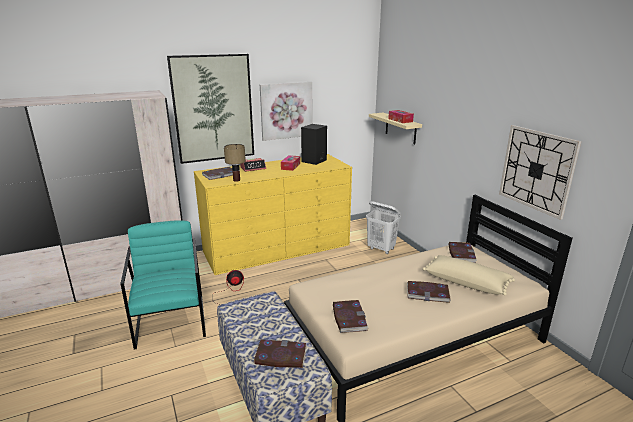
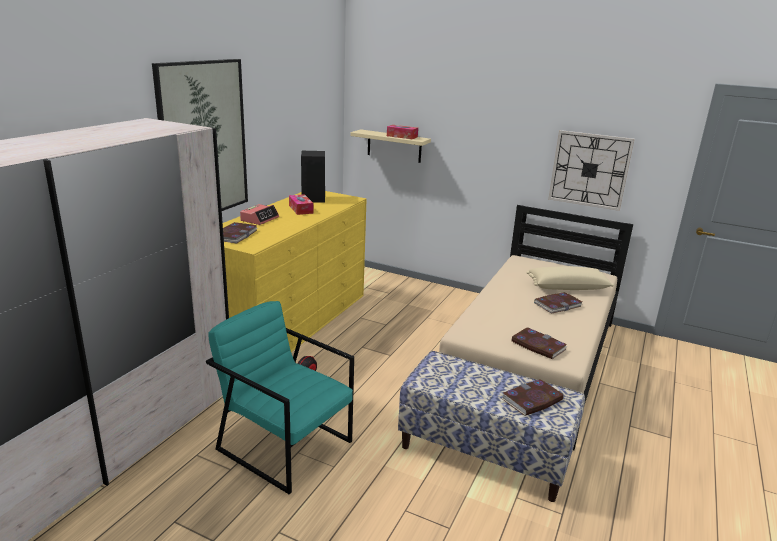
camera: 40 degrees left, 0 degrees up
(236, 180) = (272, 237): table lamp -> none
(286, 110) = (273, 136): picture -> none
(381, 249) = (399, 290): white laundry basket -> none
(461, 254) = (528, 265): book -> none

